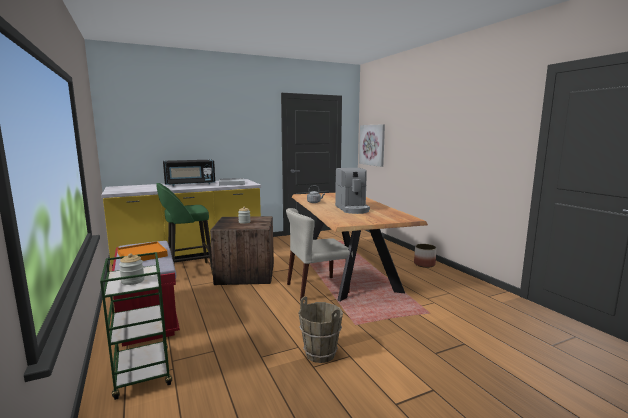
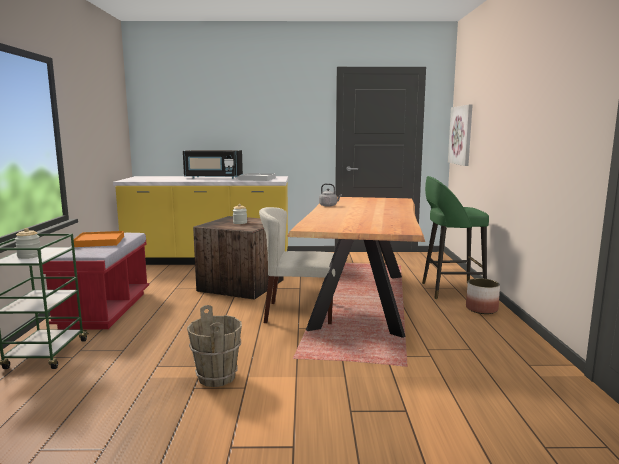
camera: 25 degrees right, 0 degrees up
(188, 272) = (188, 275): green stool -> green stool (450, 290)
(352, 209) = (357, 215): coffee machine -> none

